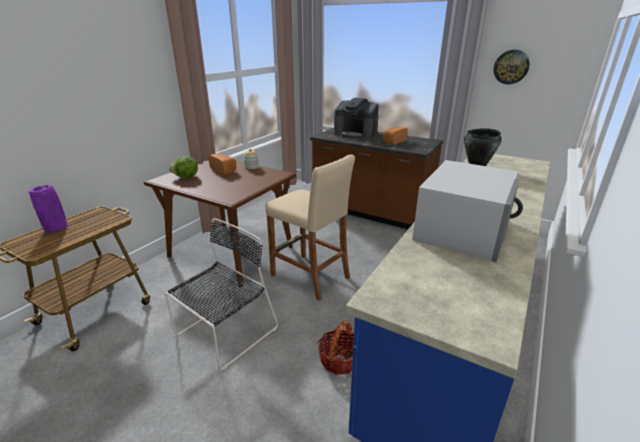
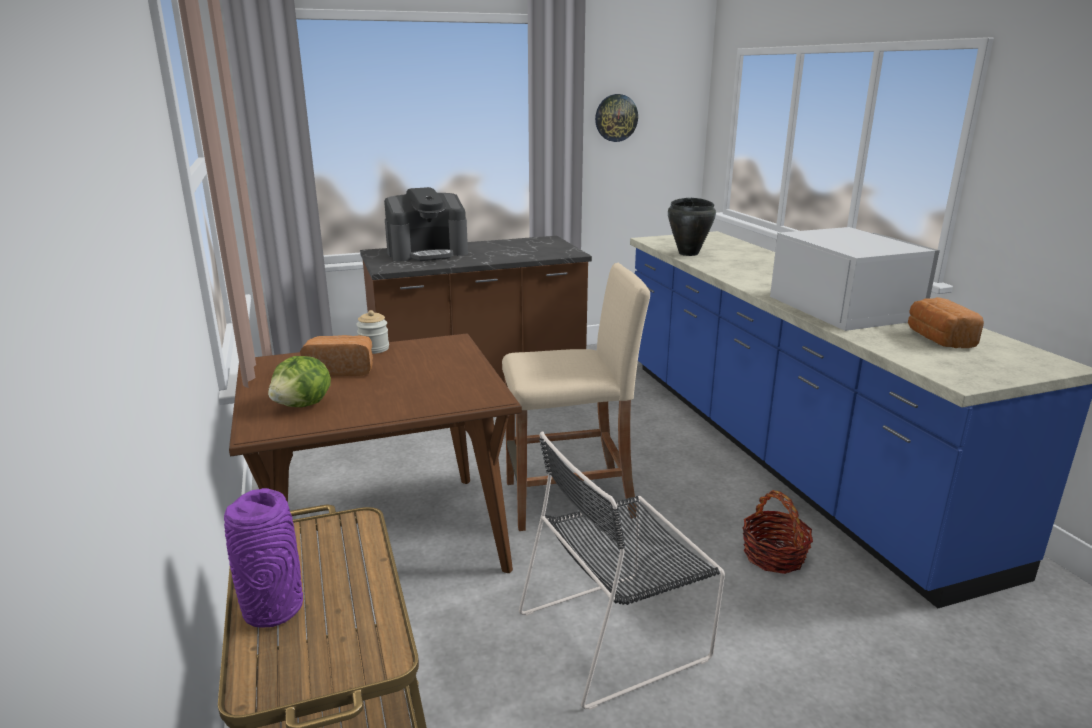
camera: 50 degrees left, 5 degrees down
(224, 333) = (618, 634): black chair -> black chair turned 105 degrees counterclockwise
(393, 141) = (510, 250): bread -> bread (937, 339)

